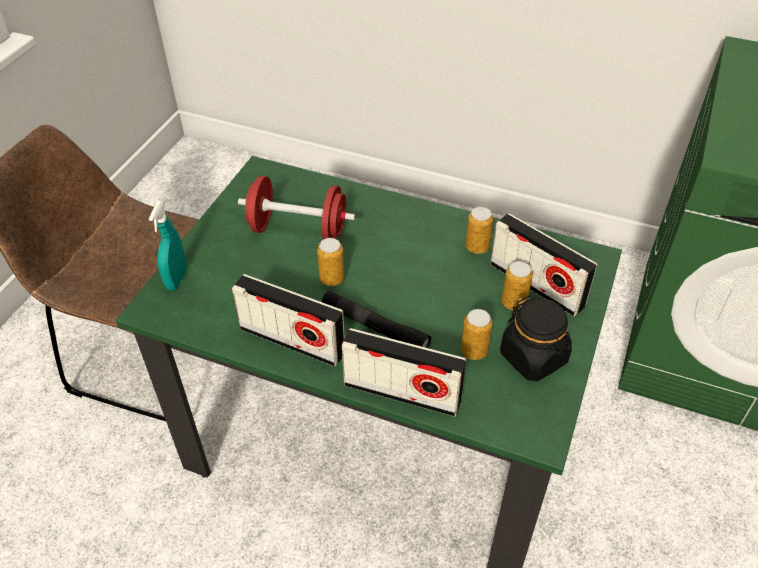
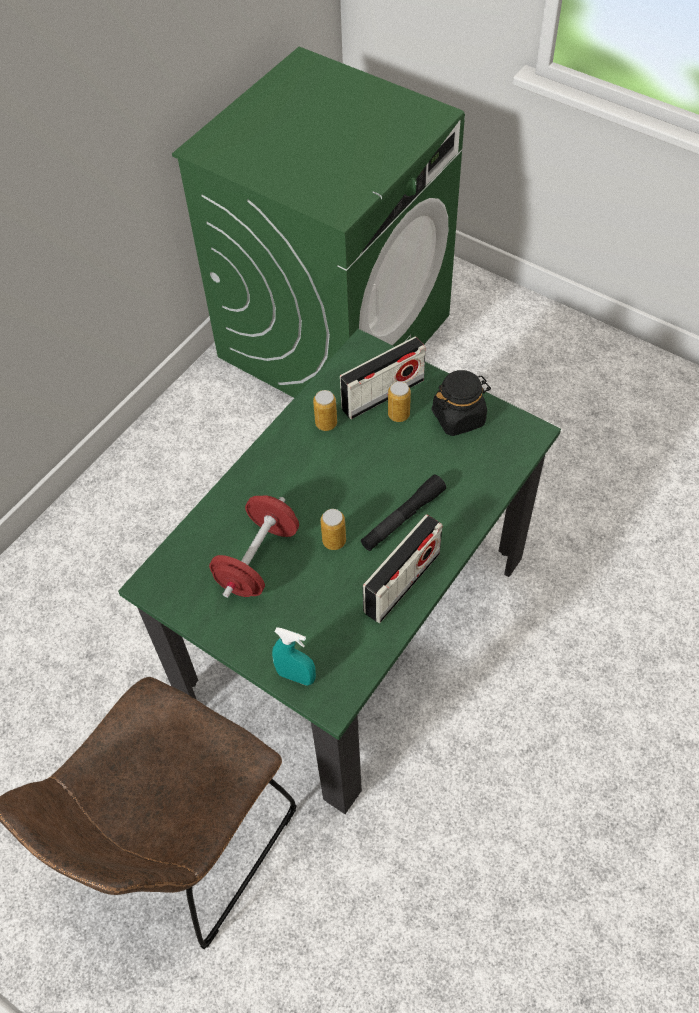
camera: 75 degrees left, 10 degrees up
(402, 392) = (475, 511): radio -> none
(474, 351) = (444, 454): can -> none

